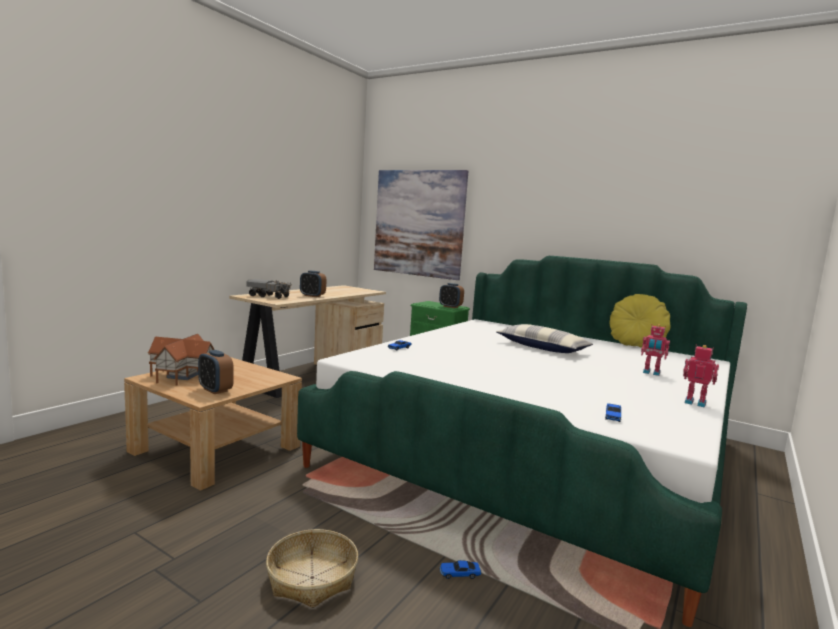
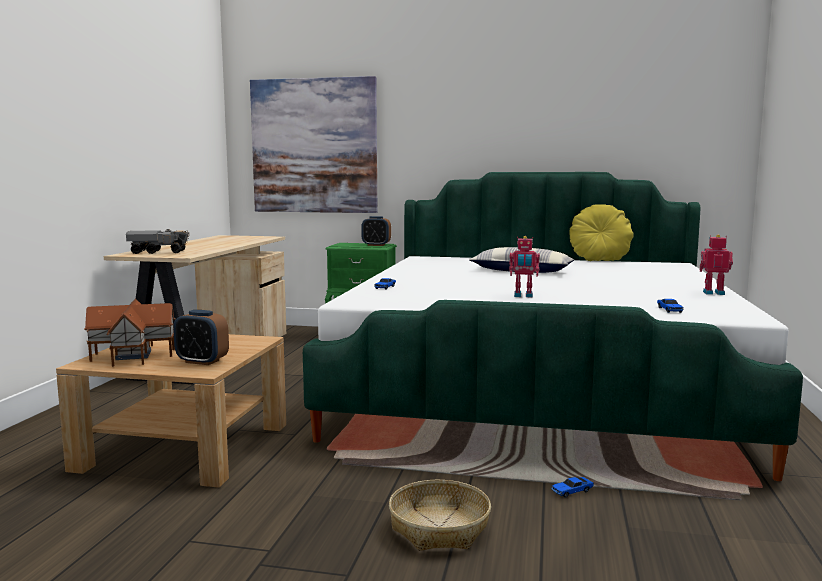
camera: 20 degrees left, 0 degrees up
(312, 296) = (211, 247): alarm clock -> none
(651, 373) = (646, 278): toy robot -> toy robot (523, 296)

